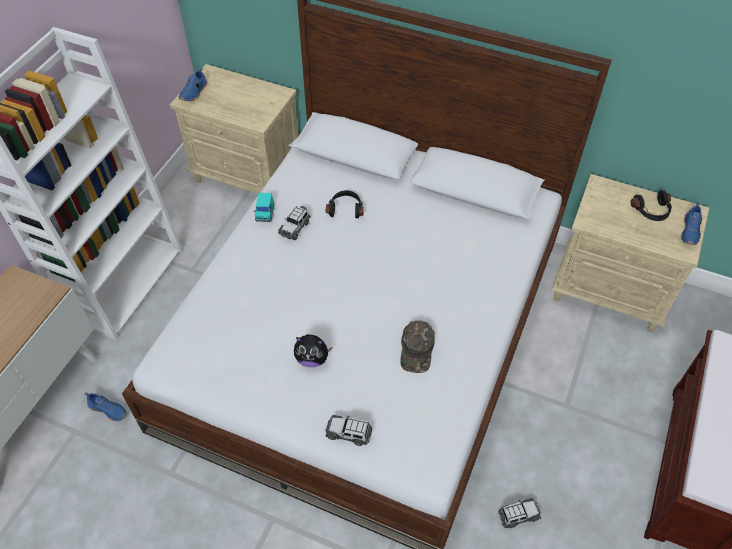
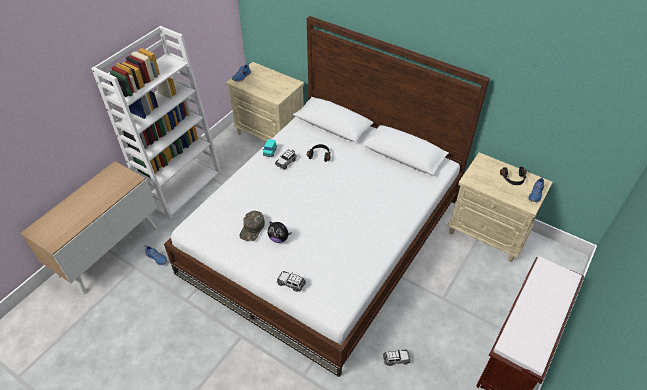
camera: 10 degrees right, 5 degrees down
(417, 350) = (344, 242): green cap -> green cap (252, 228)

